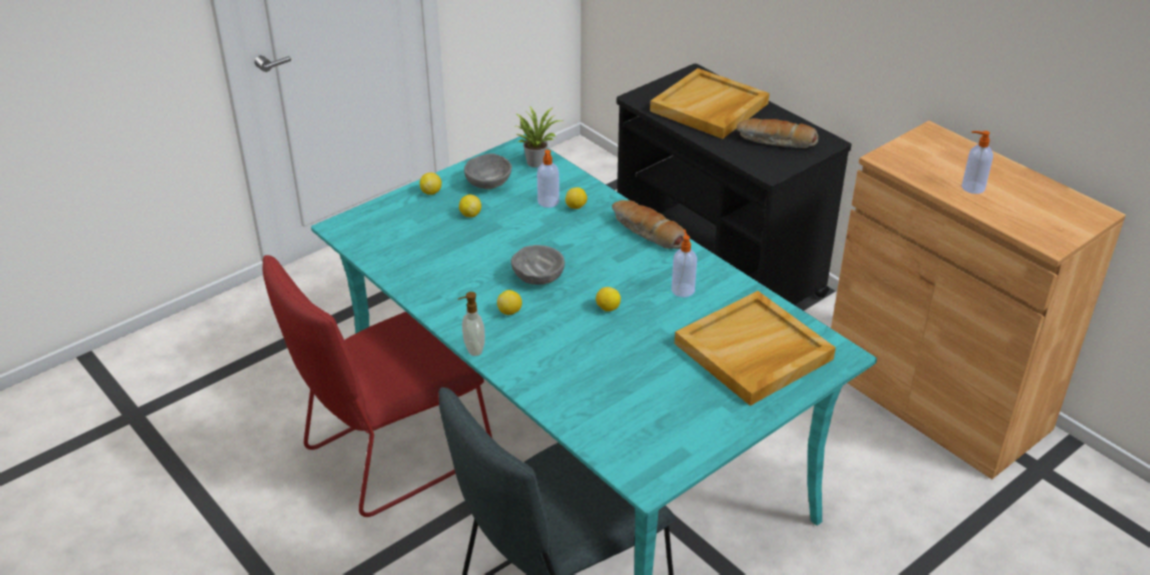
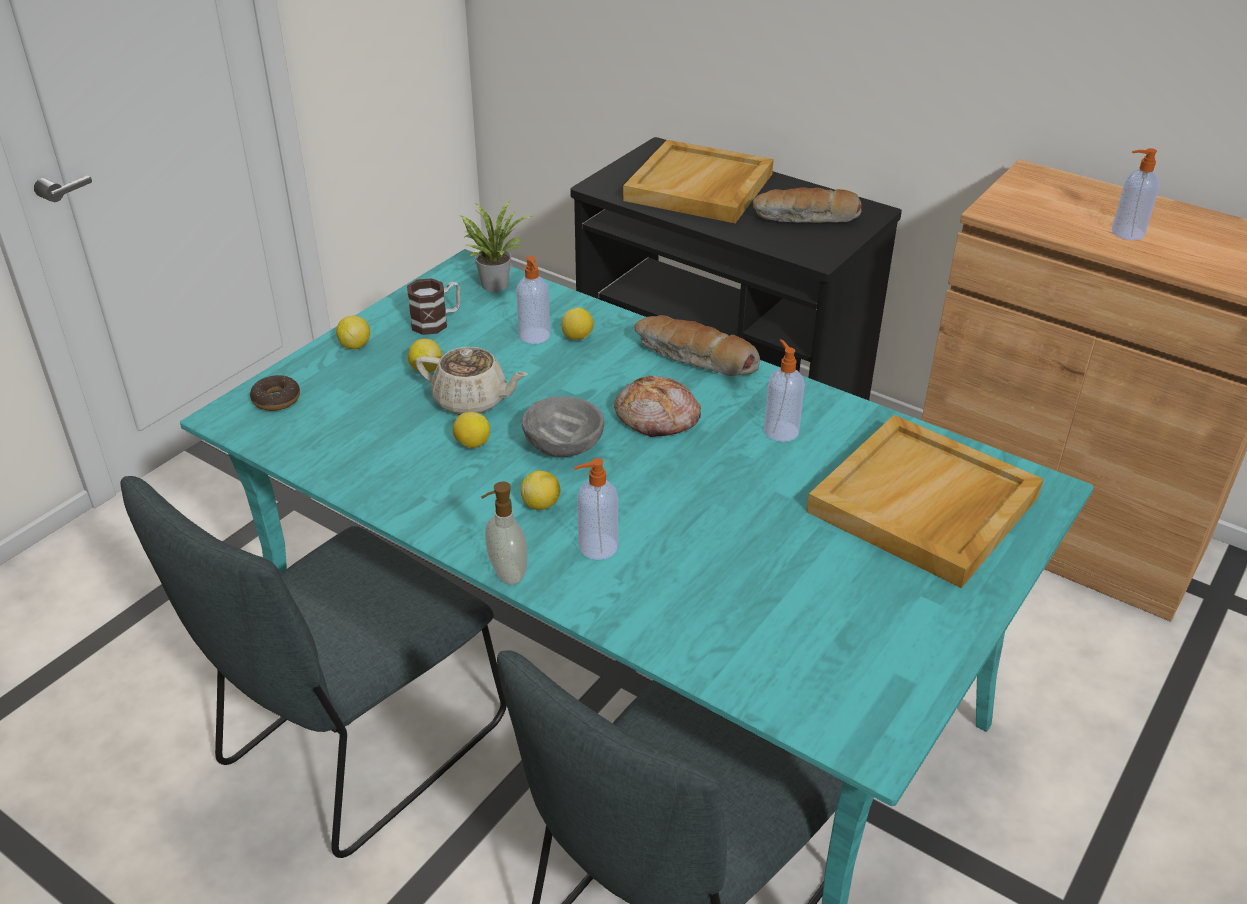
camera: 15 degrees left, 0 degrees up
(372, 221) = (276, 399): none -> donut
(390, 456) = (355, 750): red chair -> grey chair
(488, 183) = (437, 322): grey bowl -> mug
(492, 240) = (472, 401): none -> beige teapot
(533, 343) = (596, 547): none -> soap dispenser
(606, 269) = (658, 418): none -> bread
(607, 308) = (685, 475): lemon -> lemon (472, 444)

